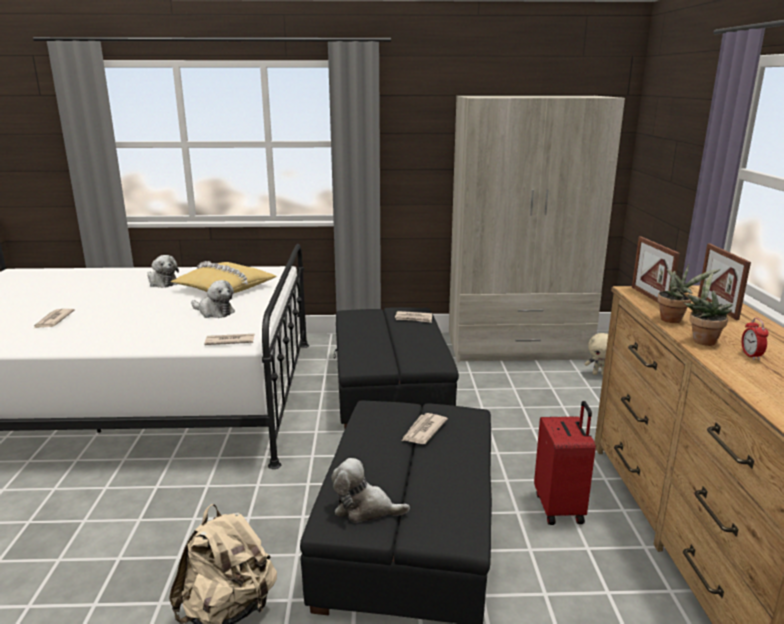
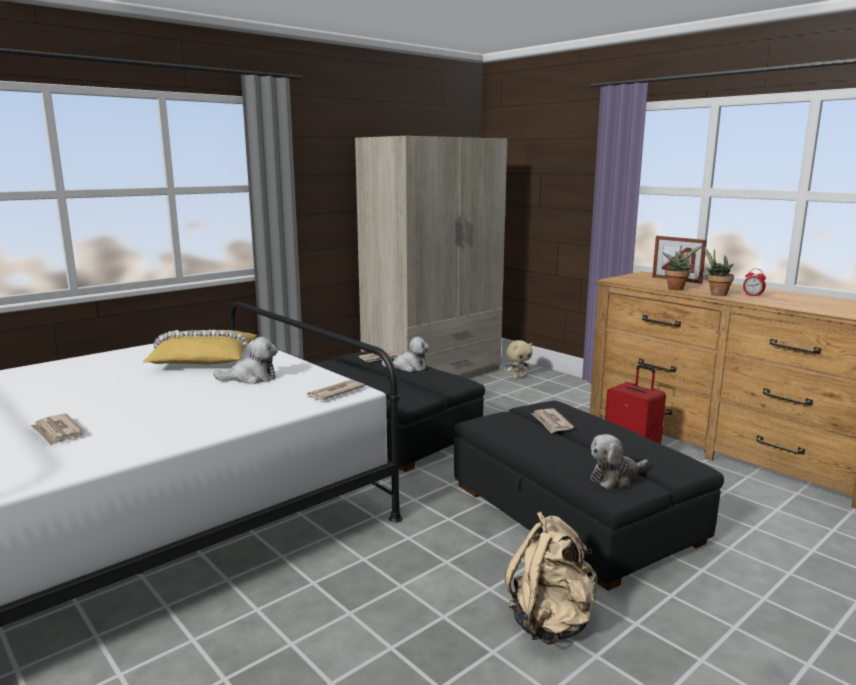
camera: 40 degrees left, 5 degrees down
(162, 283) = (107, 371): plush toy -> plush toy (408, 367)
(650, 297) = (633, 281): picture frame -> none

